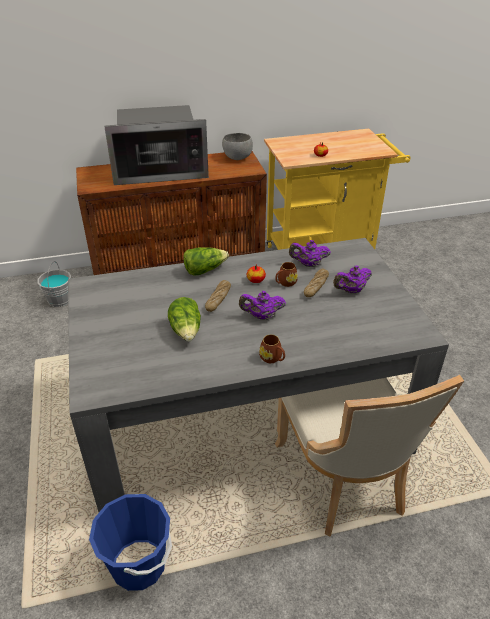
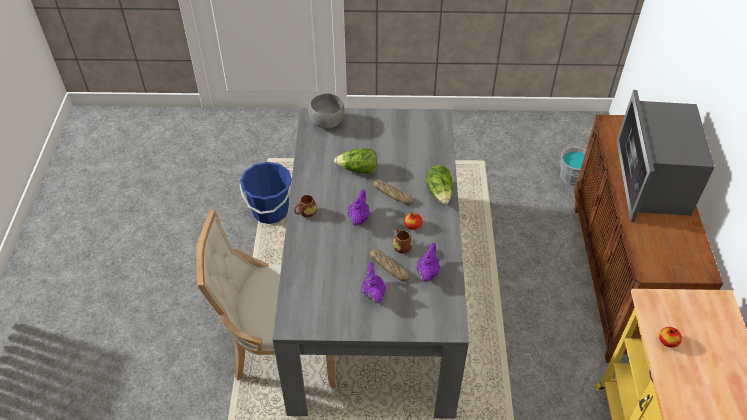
camera: 105 degrees right, 10 degrees up
(237, 158) = (691, 260): grey bowl -> grey bowl (327, 122)

